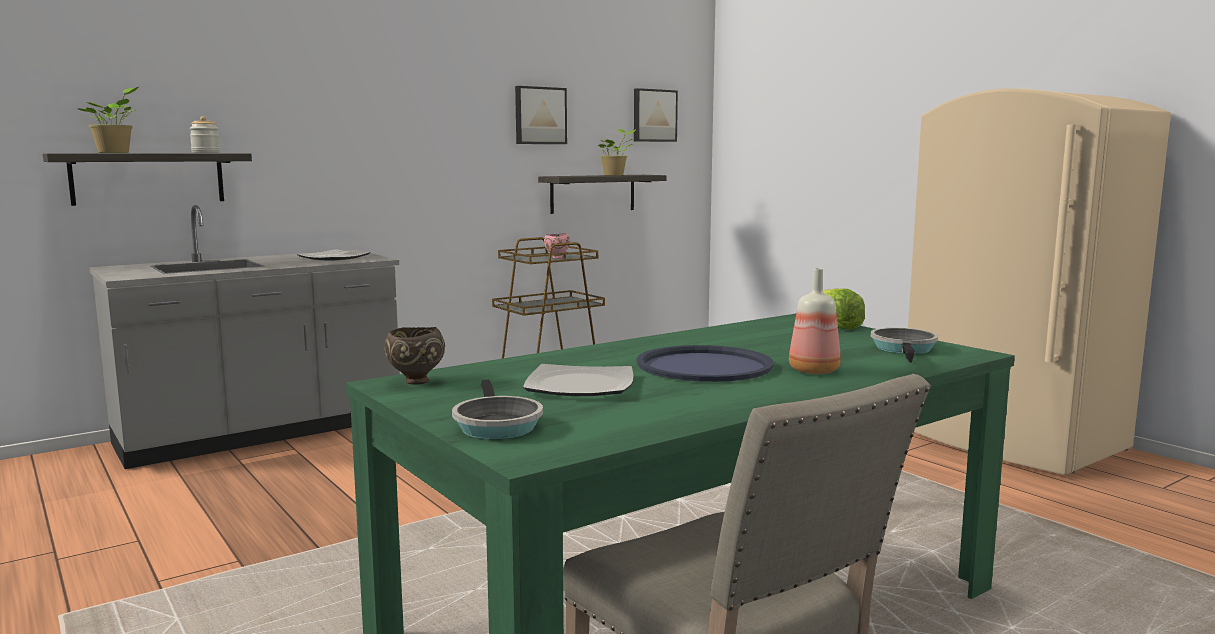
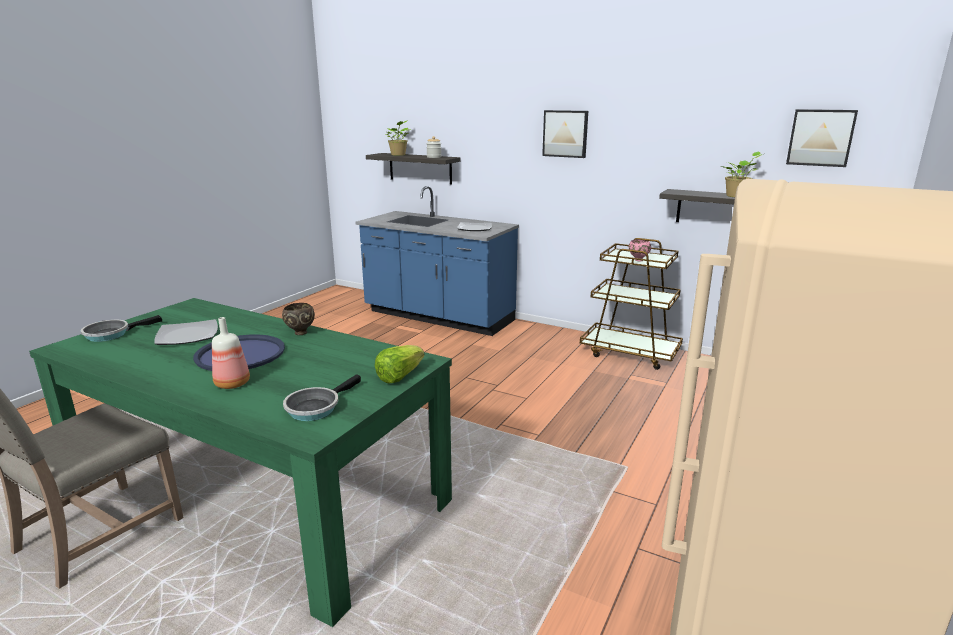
camera: 65 degrees right, 10 degrees up
(262, 433) = (438, 317): grey counter -> blue counter
(415, 382) = (194, 307): brown bowl -> brown bowl (300, 333)
(539, 115) = (676, 136): picture -> picture (565, 133)
(904, 349) = (316, 407): frying pan -> frying pan turned 135 degrees clockwise

